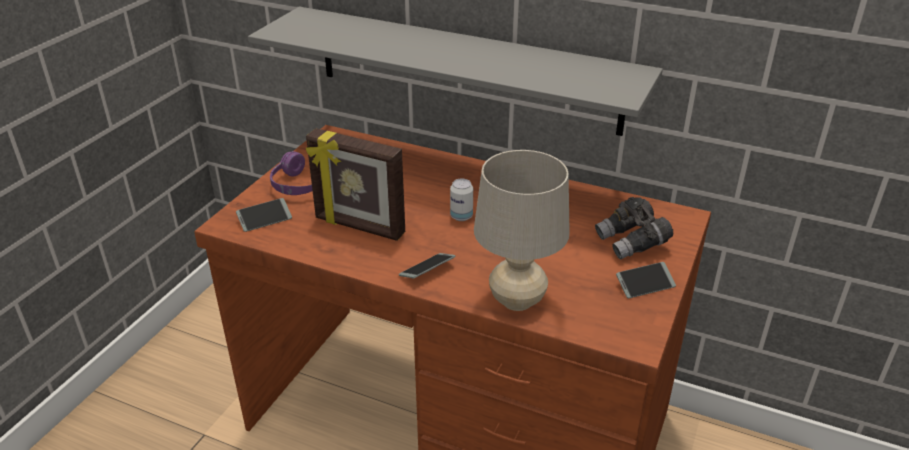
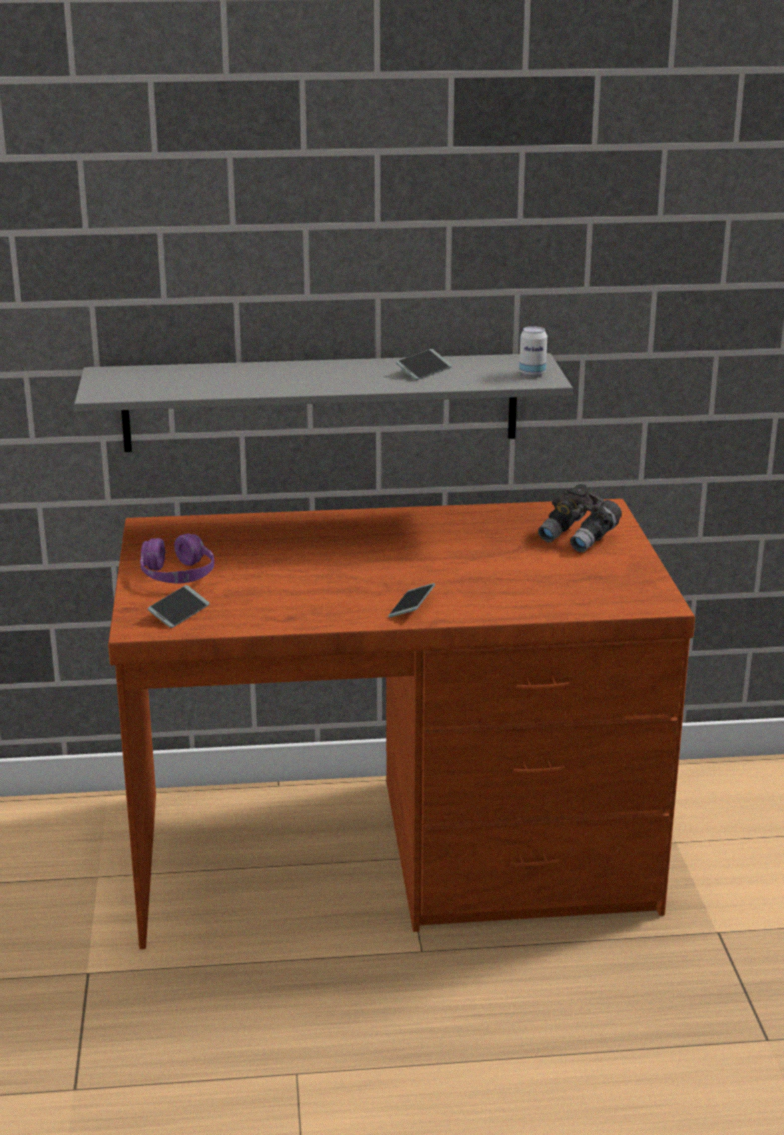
camera: 30 degrees left, 10 degrees down
(359, 227) = (294, 592): picture frame -> none
(461, 216) = (392, 559): can -> can (532, 374)
(517, 301) = (525, 605): beige table lamp -> none
(645, 285) = (624, 564): phone -> phone (424, 371)

